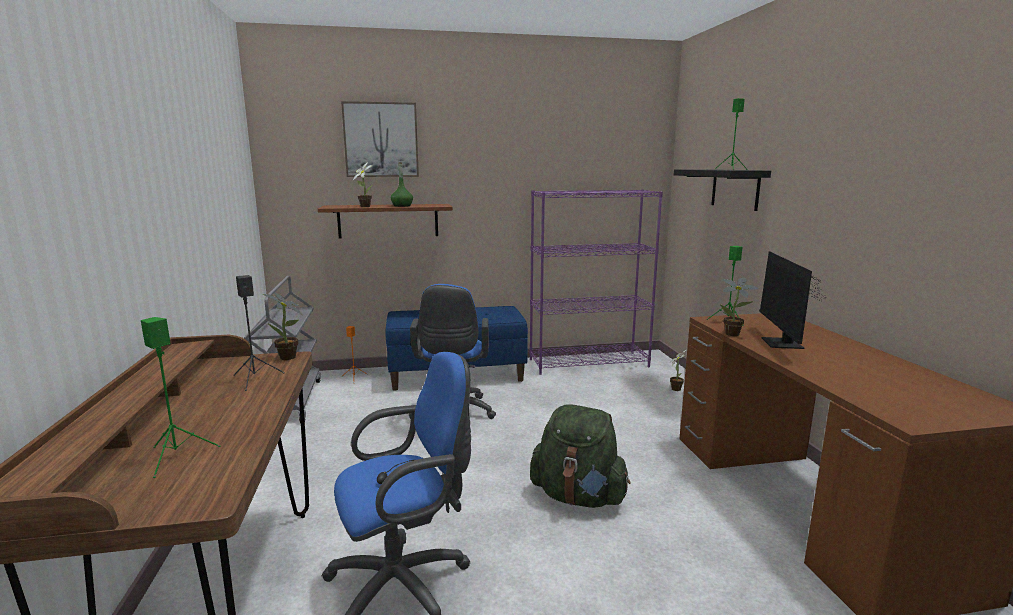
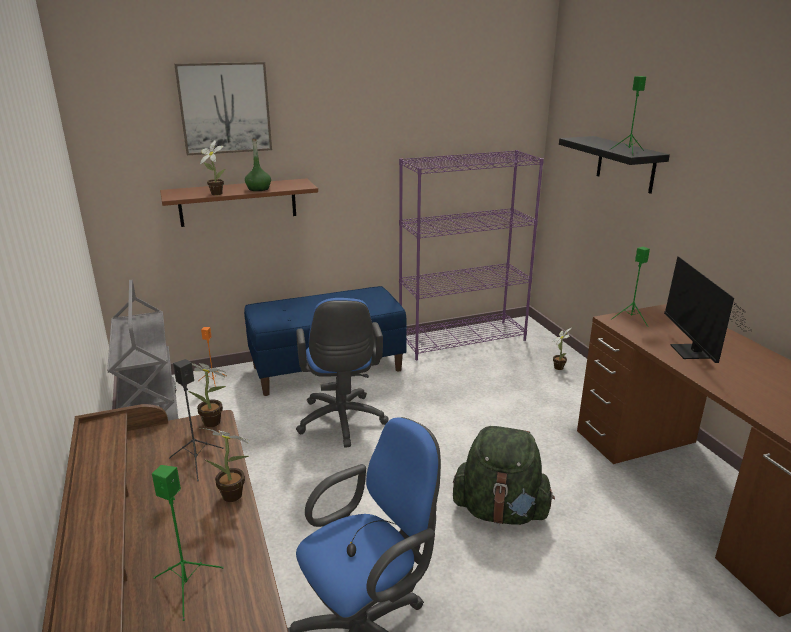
camera: 10 degrees left, 10 degrees up
(734, 334) = (644, 342): potted plant -> potted plant (235, 497)

